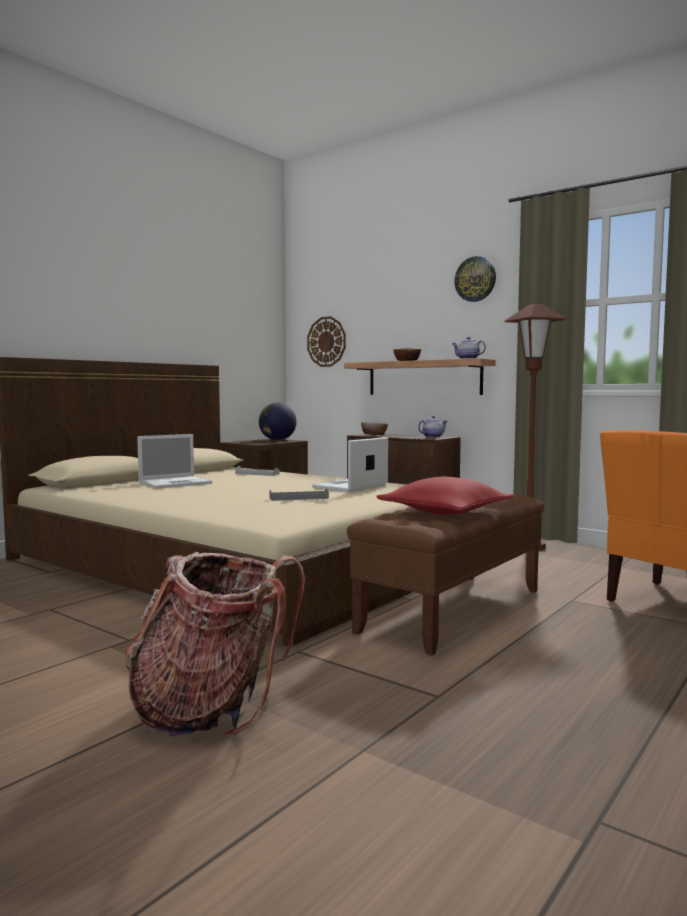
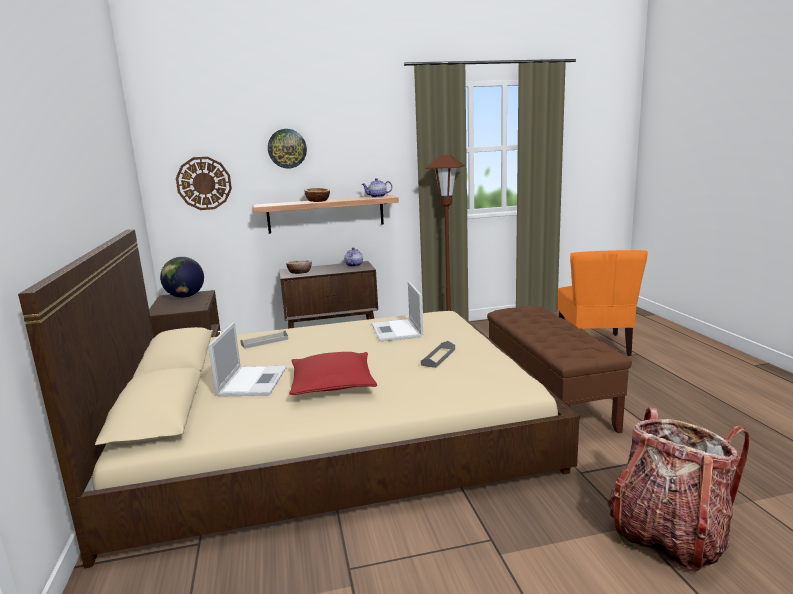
camera: 50 degrees left, 10 degrees up
(445, 512) = (563, 335): red pillow -> red pillow (332, 384)
(475, 279) = (369, 127): wall clock -> wall clock (287, 148)

